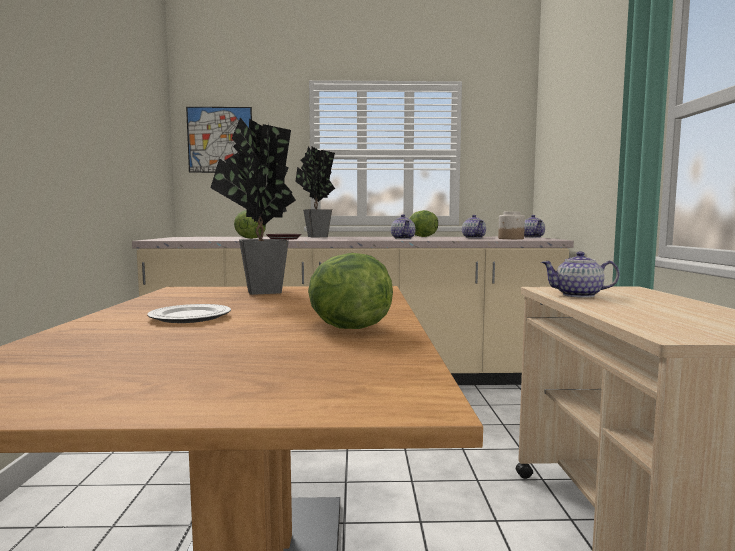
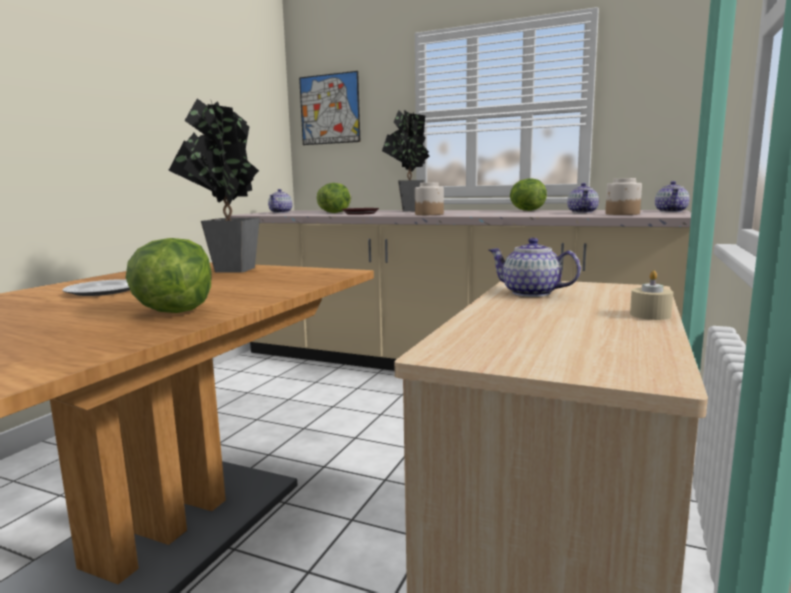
camera: 25 degrees right, 5 degrees up
(356, 239) = (429, 214): none -> jar
(403, 238) = (487, 213): teapot -> teapot (281, 212)
(694, 303) = (650, 315): none -> beige candle

